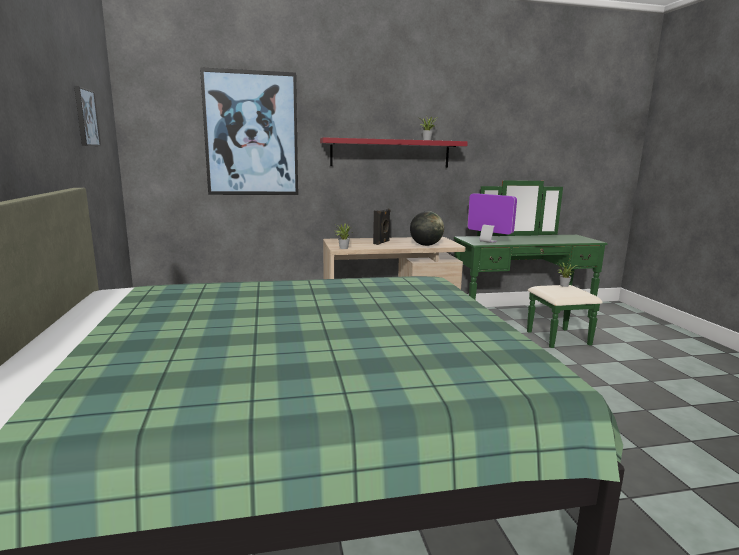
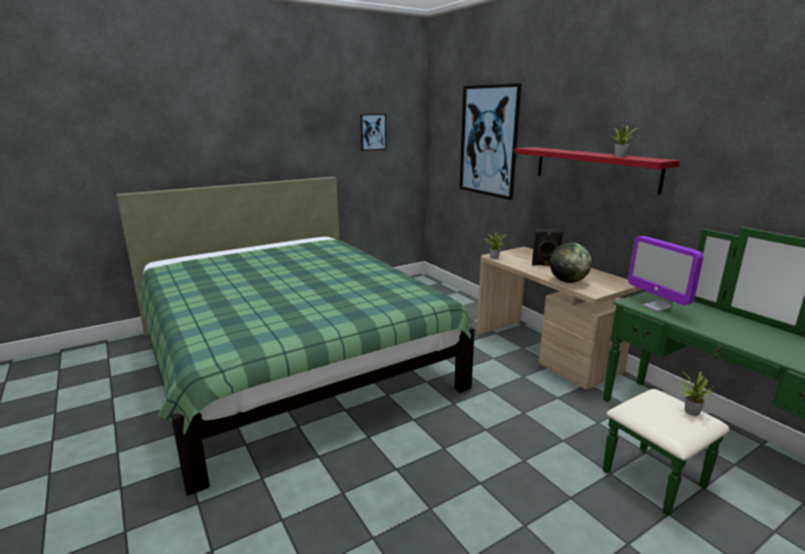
camera: 70 degrees right, 5 degrees up
(488, 241) = (657, 306): monitor -> monitor turned 135 degrees clockwise

